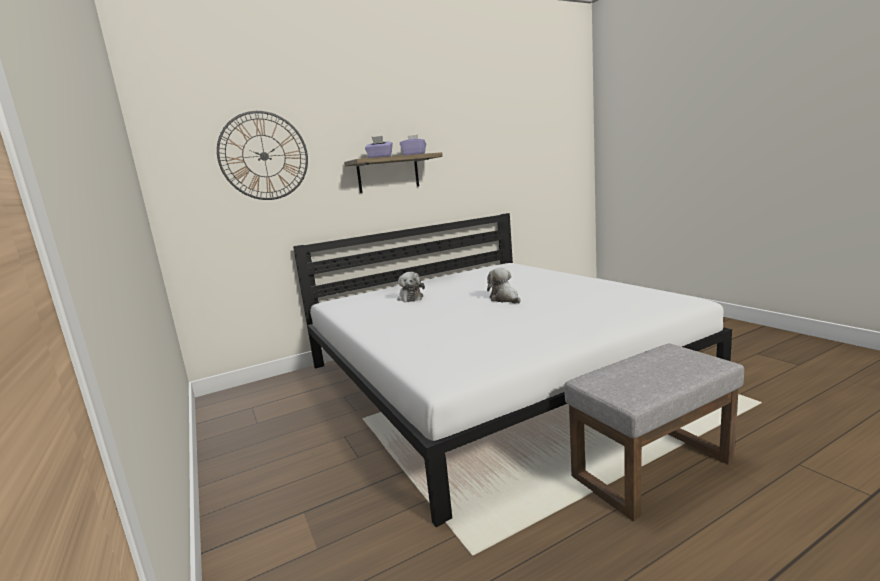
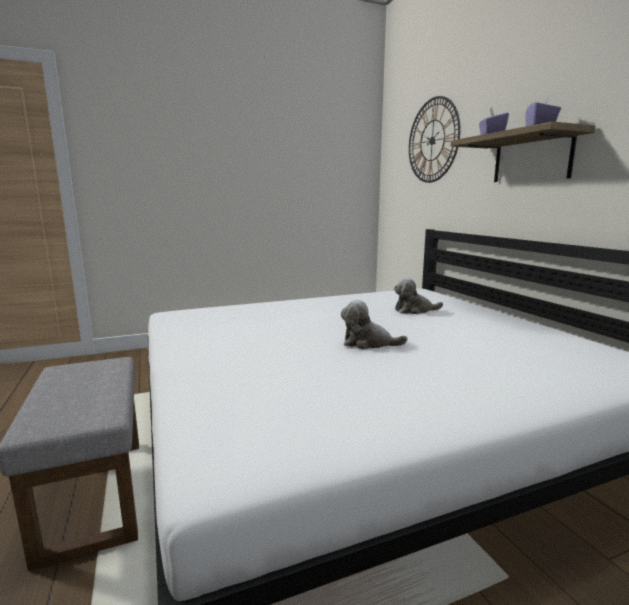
camera: 95 degrees right, 0 degrees up
(505, 299) = (368, 343): plush toy -> plush toy turned 150 degrees counterclockwise

